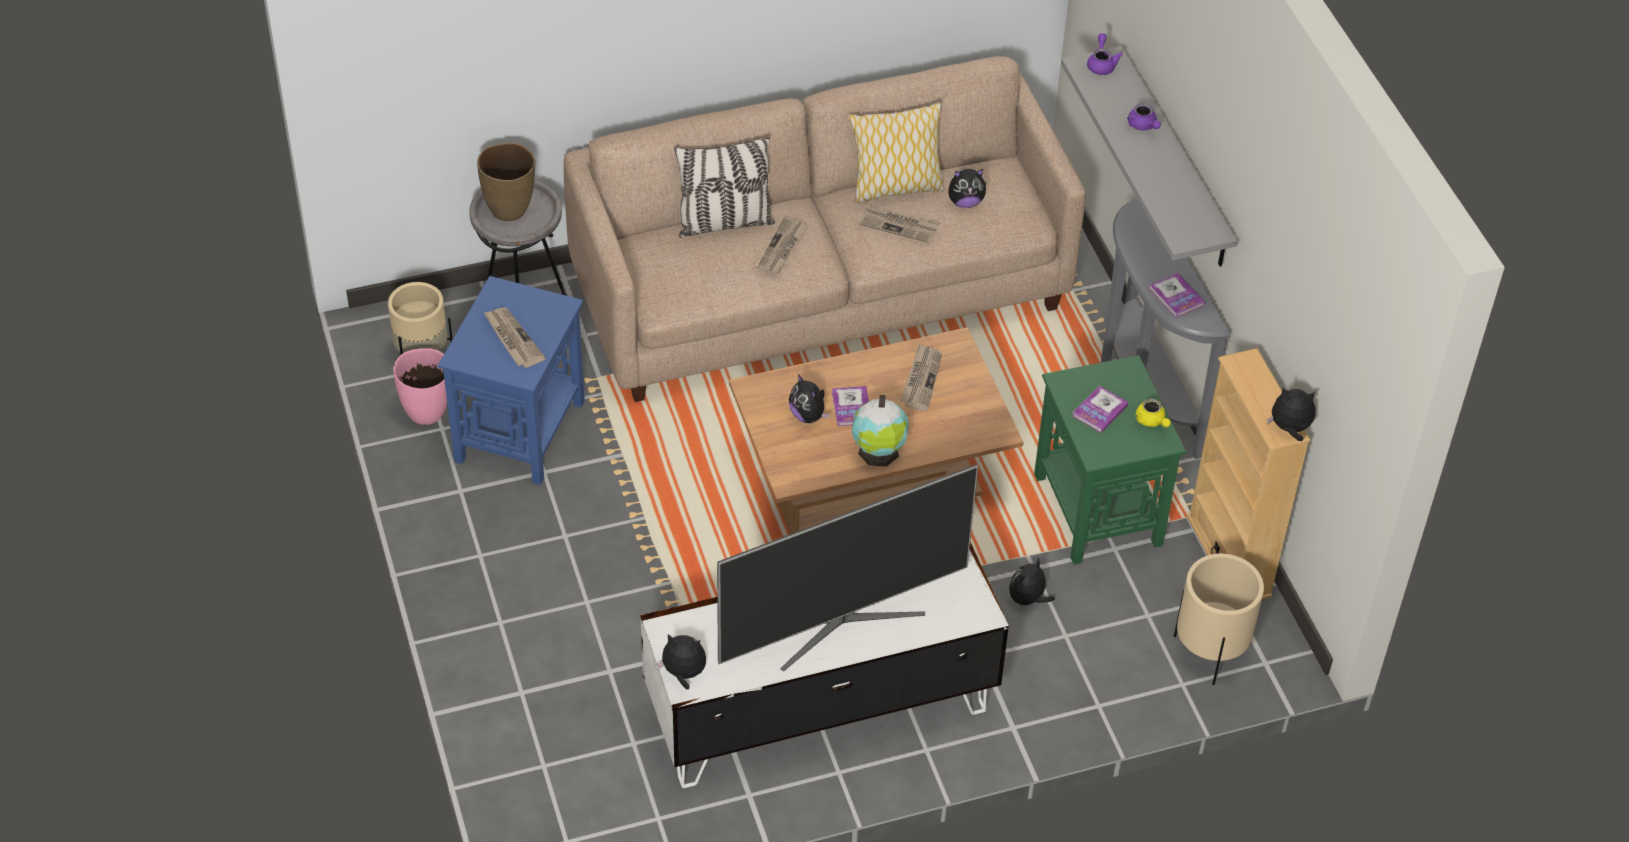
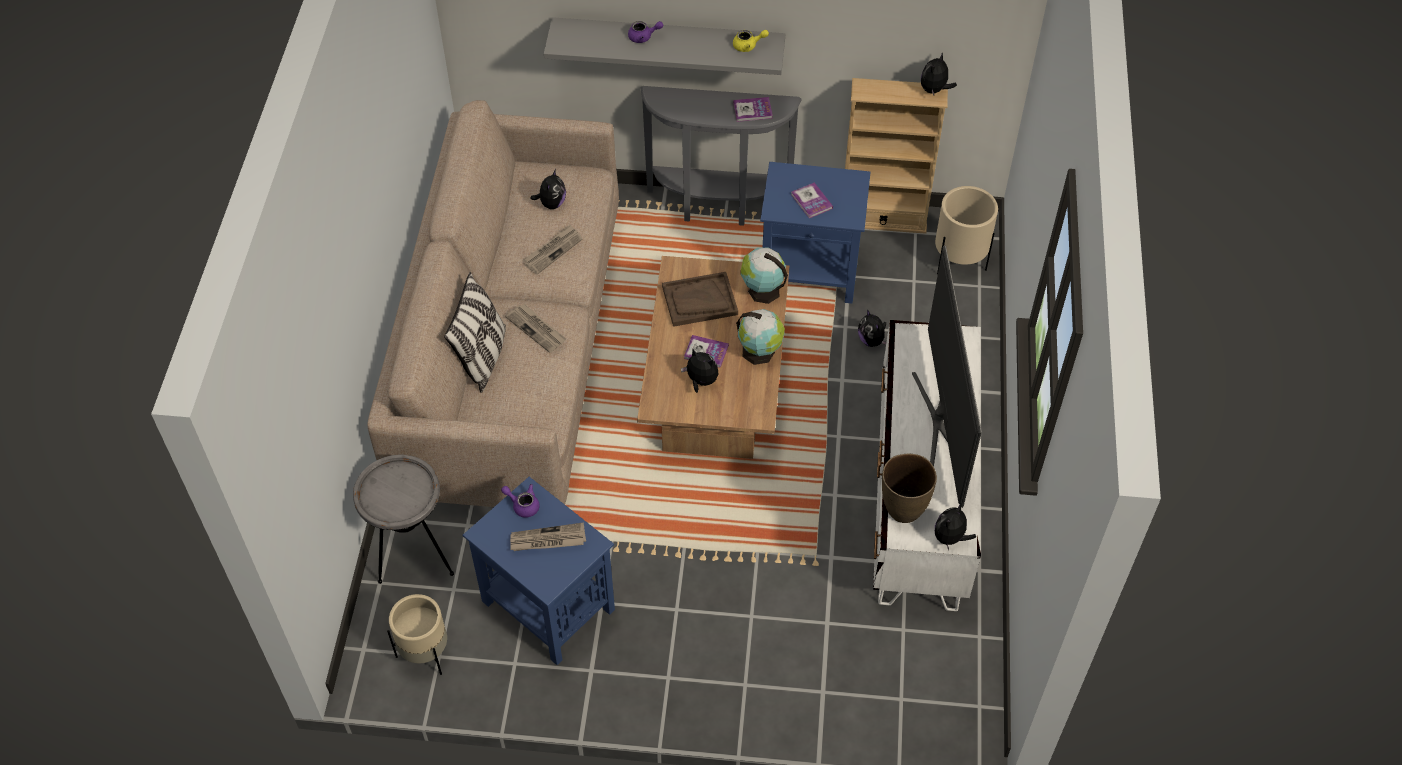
camera: 65 degrees left, 5 degrees up
(427, 412) = (490, 668): pink vase -> none
(509, 209) = (391, 495): brown vase -> brown vase (903, 509)
(808, 415) = (701, 381): plush toy -> plush toy turned 135 degrees counterclockwise
(895, 188) = (510, 239): pillow -> none
(921, 379) = (699, 301): newspaper -> brown tray
(970, 428) = (762, 290): none -> globe
(1098, 511) = (811, 271): green side table -> blue side table
(1101, 64) = (564, 34): purple teapot -> purple teapot (523, 505)
(1151, 421) = (835, 178): yellow teapot -> yellow teapot (748, 46)

